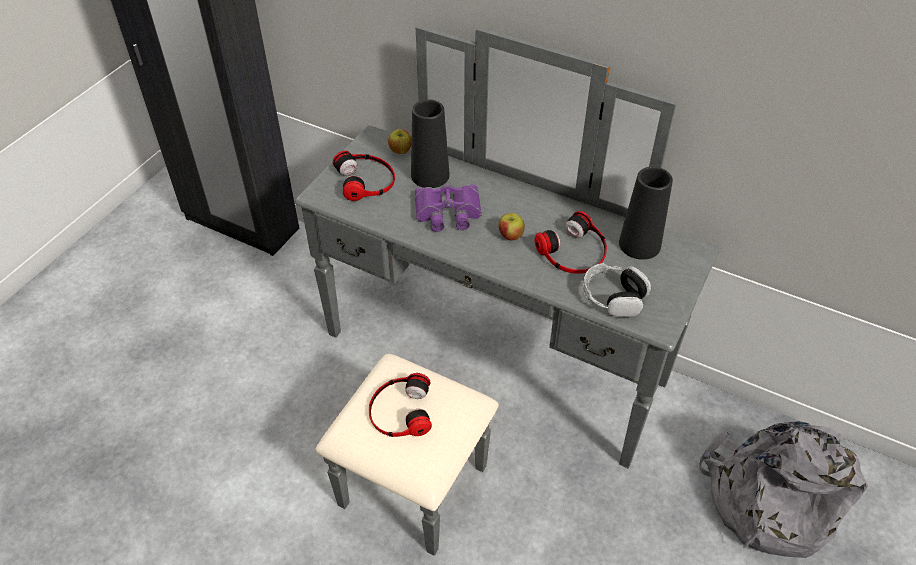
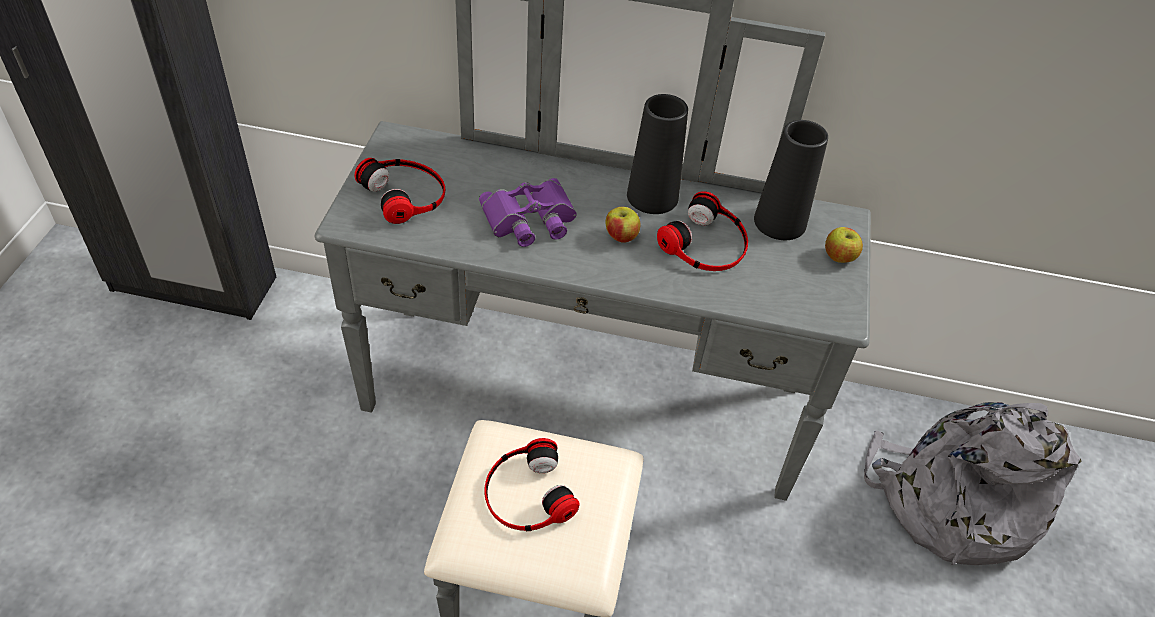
camera: 20 degrees left, 0 degrees up
(400, 150) = (437, 148): apple -> apple (839, 257)
(430, 175) = (488, 175): black vase -> black vase (652, 196)
(613, 297) = (776, 292): headphones -> none

